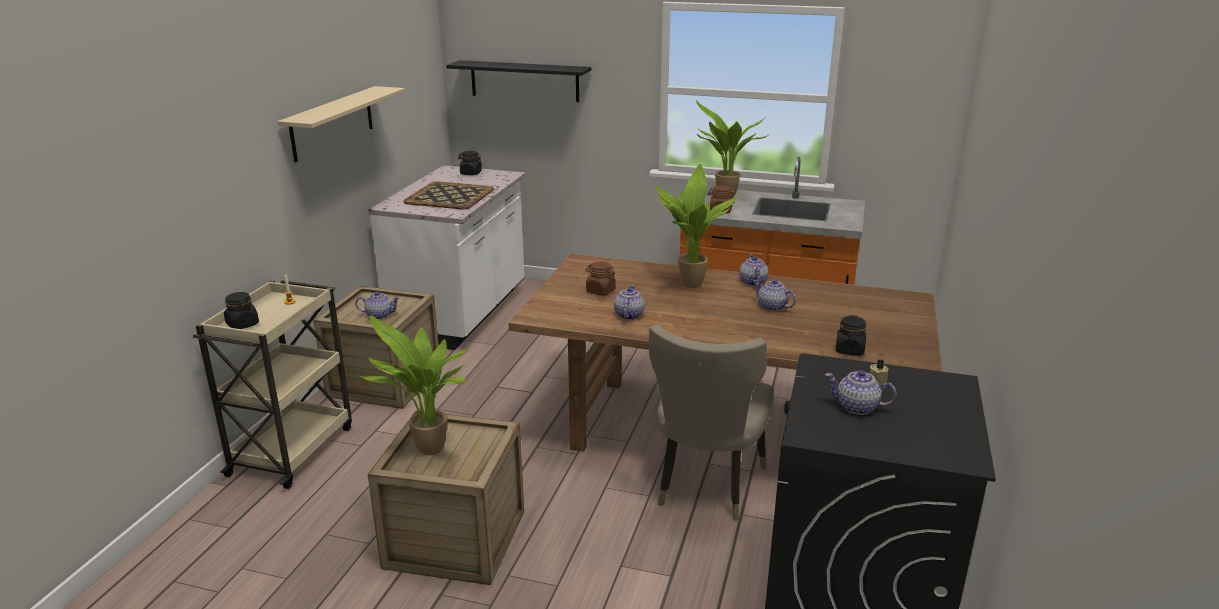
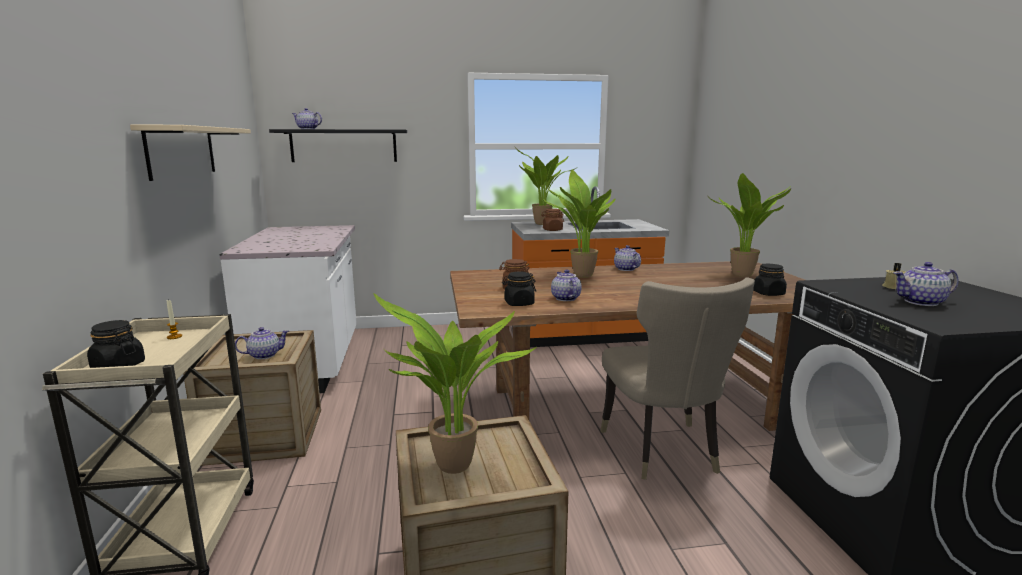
camera: 25 degrees left, 10 degrees down
(448, 196) = (299, 240): tray -> none
(470, 173) = (303, 228): black jar -> black jar (519, 303)
(772, 307) = (667, 279): teapot -> teapot (308, 129)
(873, 318) = (745, 275): none -> potted plant

